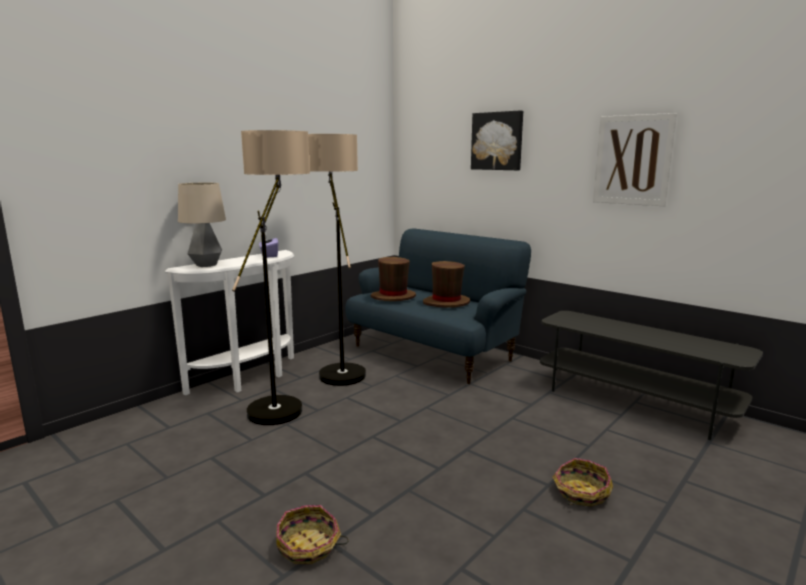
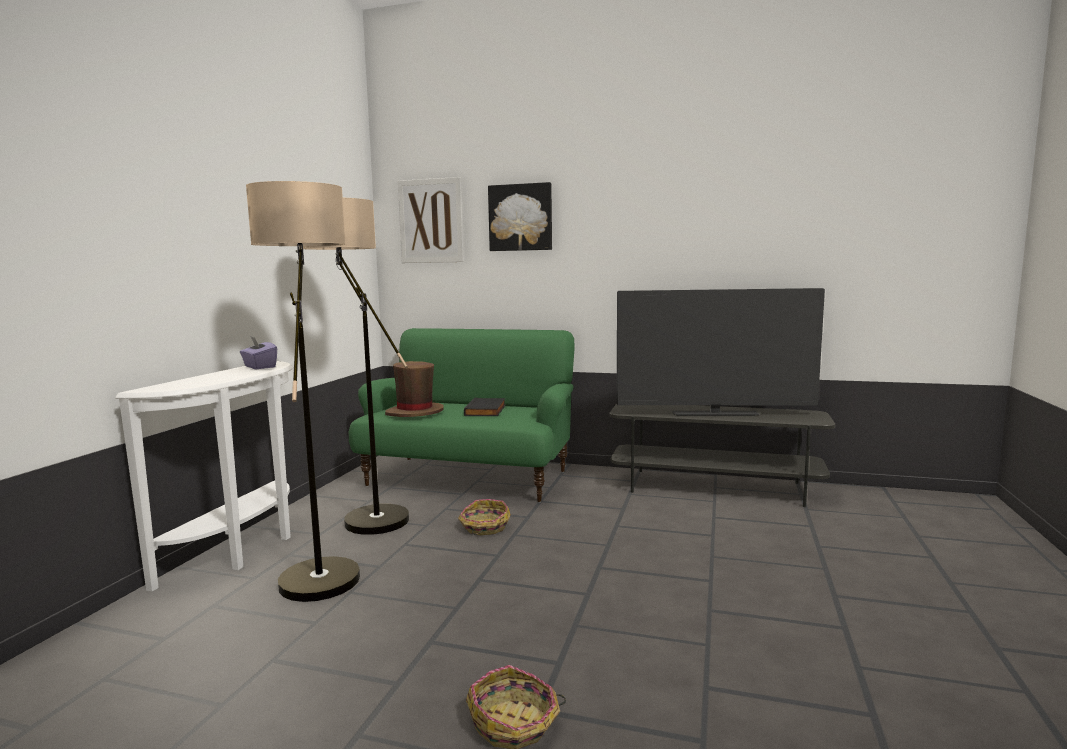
camera: 25 degrees left, 5 degrees down
(206, 265) = (181, 383): table lamp -> none
(433, 352) = (469, 477): blue sofa -> green sofa
(446, 303) = (486, 410): brown hat -> black book
(580, 492) = (746, 580): basket -> basket (484, 527)
(633, 160) = (679, 233): picture -> picture (431, 221)
(637, 335) = (715, 414): none -> television

